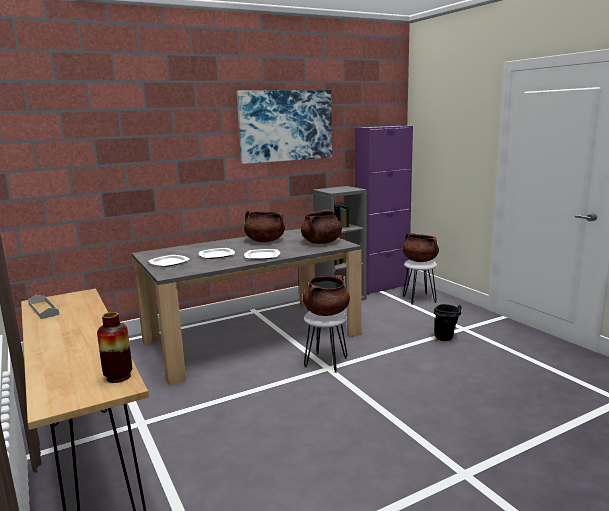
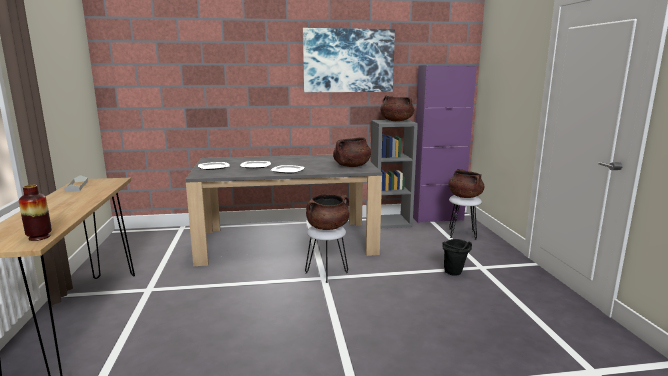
camera: 20 degrees right, 0 degrees up
(264, 241) = (308, 160): brown cooking pot -> brown cooking pot (396, 121)

